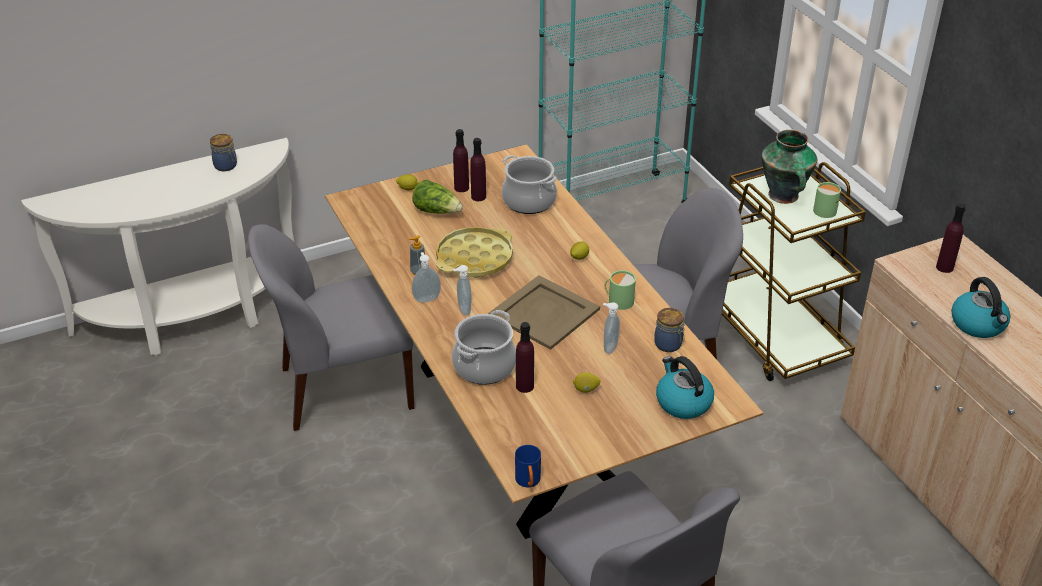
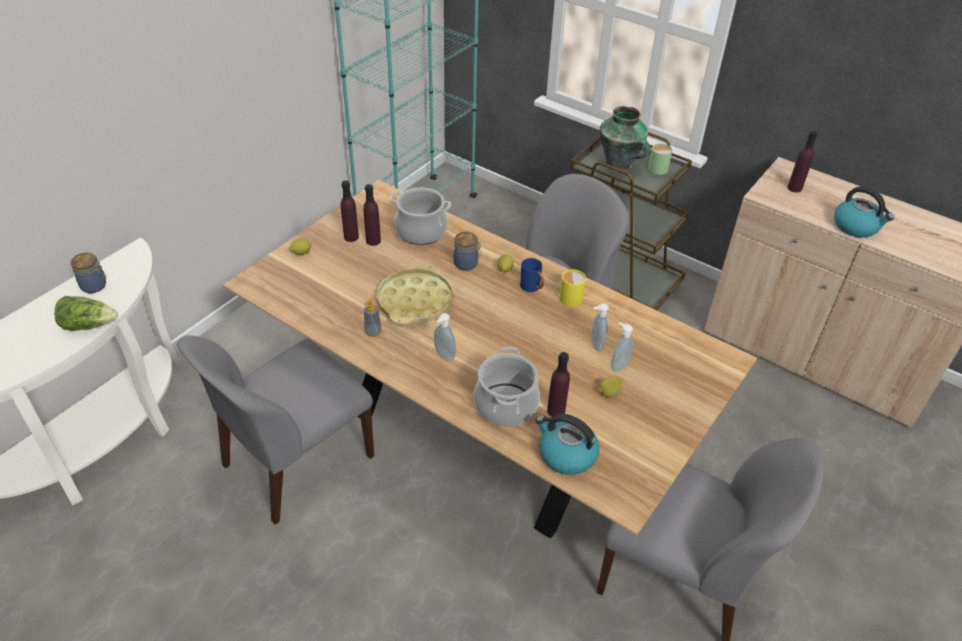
camera: 30 degrees left, 5 degrees up
(426, 298) = (401, 356): soap dispenser -> soap dispenser (618, 365)
(437, 211) = (345, 266): lettuce -> lettuce (89, 325)
(528, 482) = (635, 507): blue mug -> blue mug (532, 288)
(544, 313) = (517, 332): beige tray -> none
(618, 300) = (568, 298): green mug -> yellow mug
(669, 345) = (640, 324): jar -> jar (467, 264)
(682, 402) = (692, 373): kettle -> kettle (566, 454)

